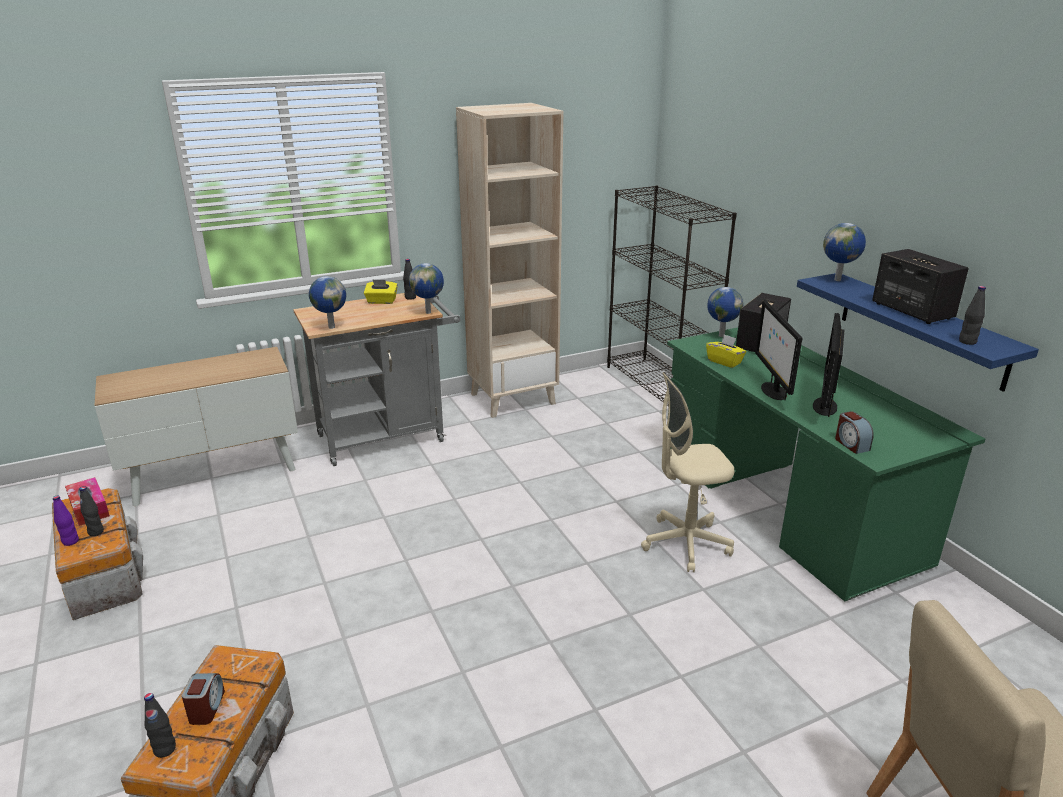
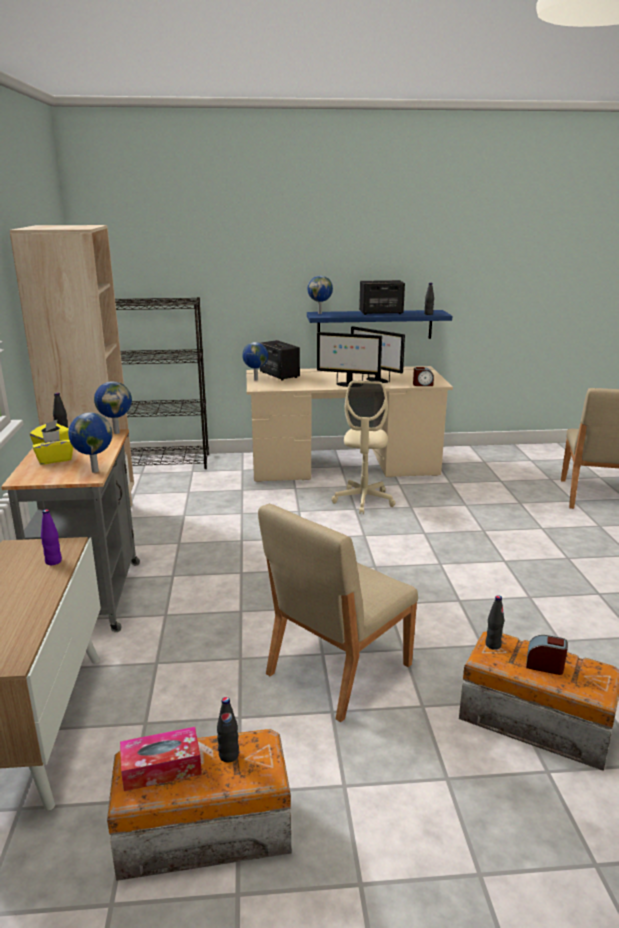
camera: 70 degrees left, 5 degrees down
(70, 541) = (237, 778): purple bottle -> purple bottle (53, 561)
(165, 749) = (589, 687): black bottle -> black bottle (493, 645)
(299, 597) = (337, 670): none -> beige chair
(724, 362) = (297, 386): yellow tissue box -> yellow tissue box (54, 459)
(786, 504) = (343, 465): green desk -> beige desk

